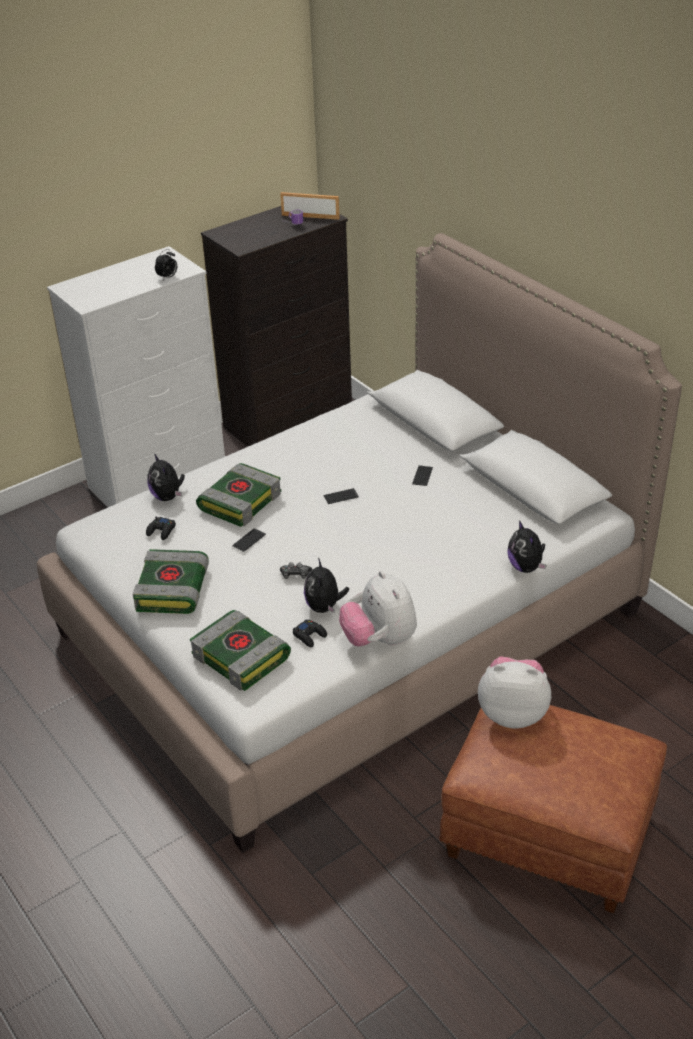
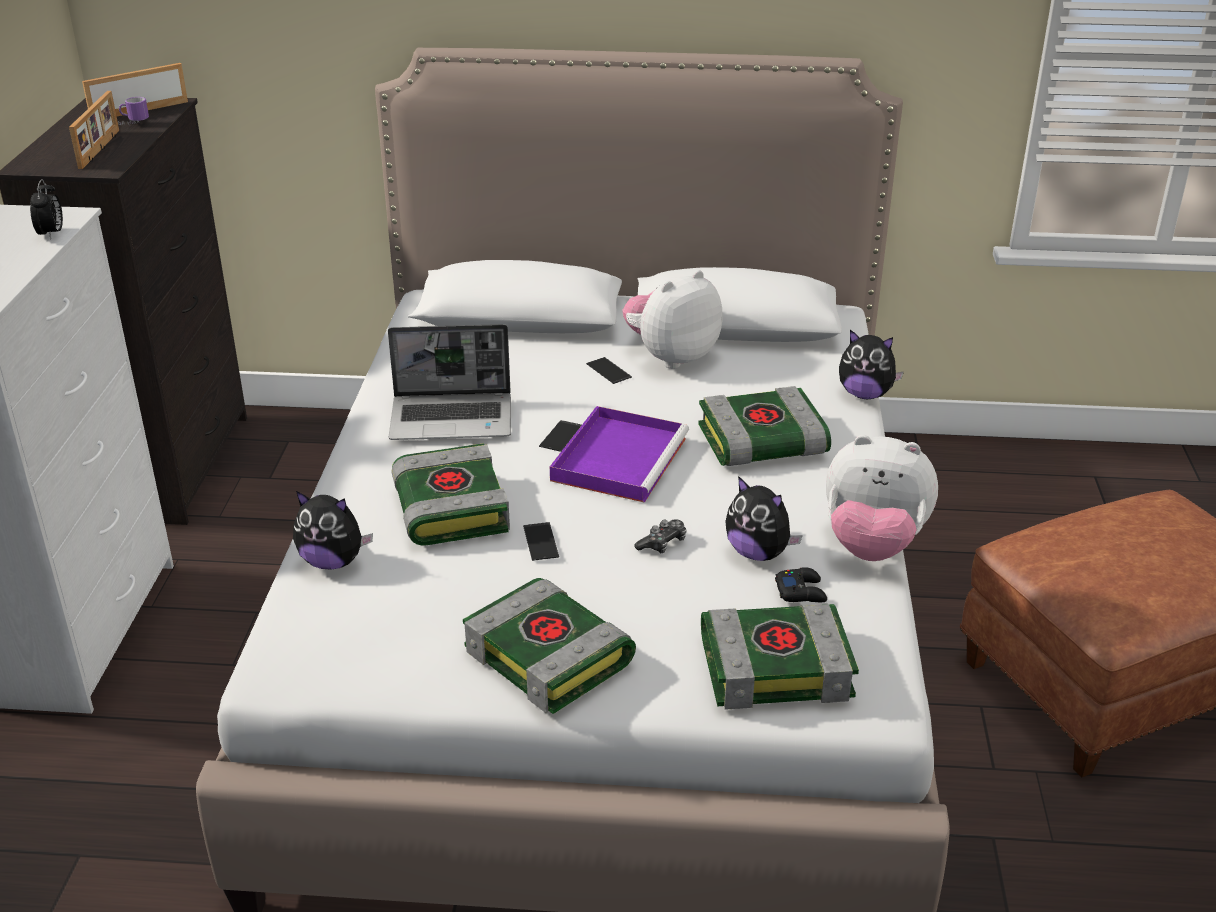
camera: 50 degrees left, 5 degrees down
(161, 531) = (407, 602): black game controller -> none
(258, 235) = (101, 149): none -> picture frame
(313, 459) = (453, 418): none -> laptop
(347, 523) = (619, 457): none -> purple tray
(422, 558) = (761, 443): none -> book
(513, 713) = (1047, 546): plush toy -> plush toy (671, 356)

